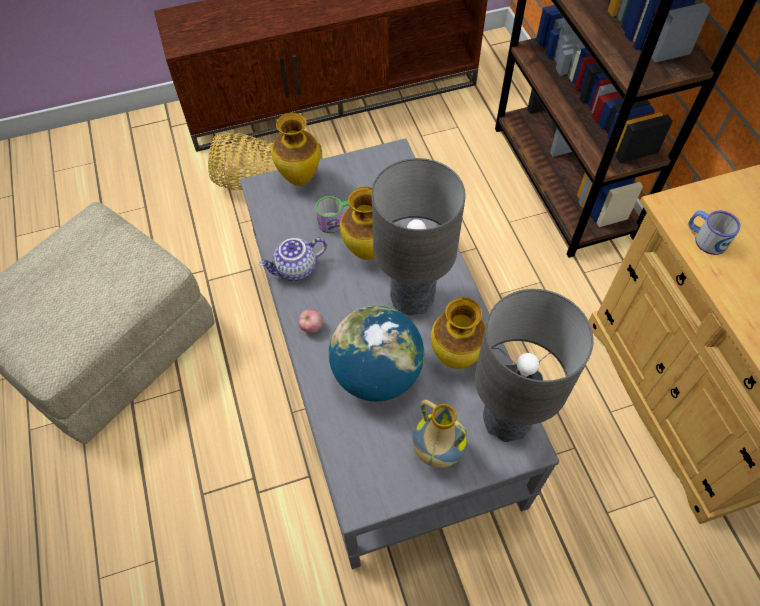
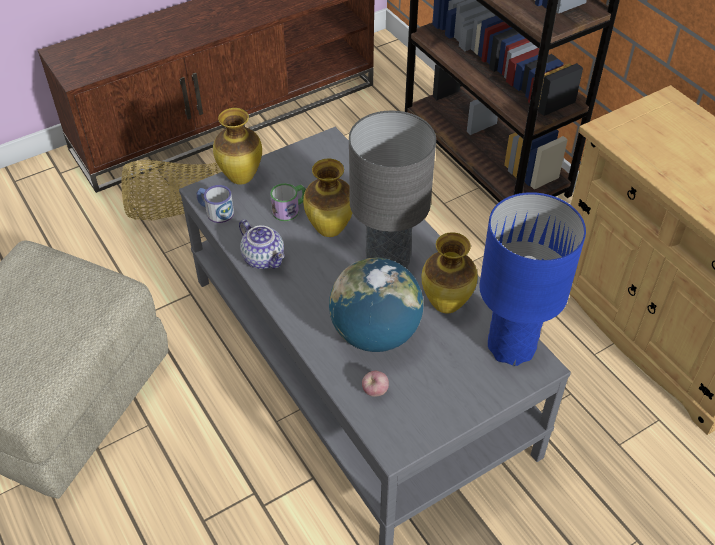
camera: 15 degrees left, 10 degrees down
(296, 270) = (264, 258): teapot -> teapot turned 90 degrees counterclockwise
(311, 327) = (297, 305): apple -> apple (375, 391)
(436, 452) = (454, 388): vase -> none
(506, 419) = (510, 347): grey table lamp -> blue table lamp
(705, 238) = (644, 149): mug -> mug (215, 211)

